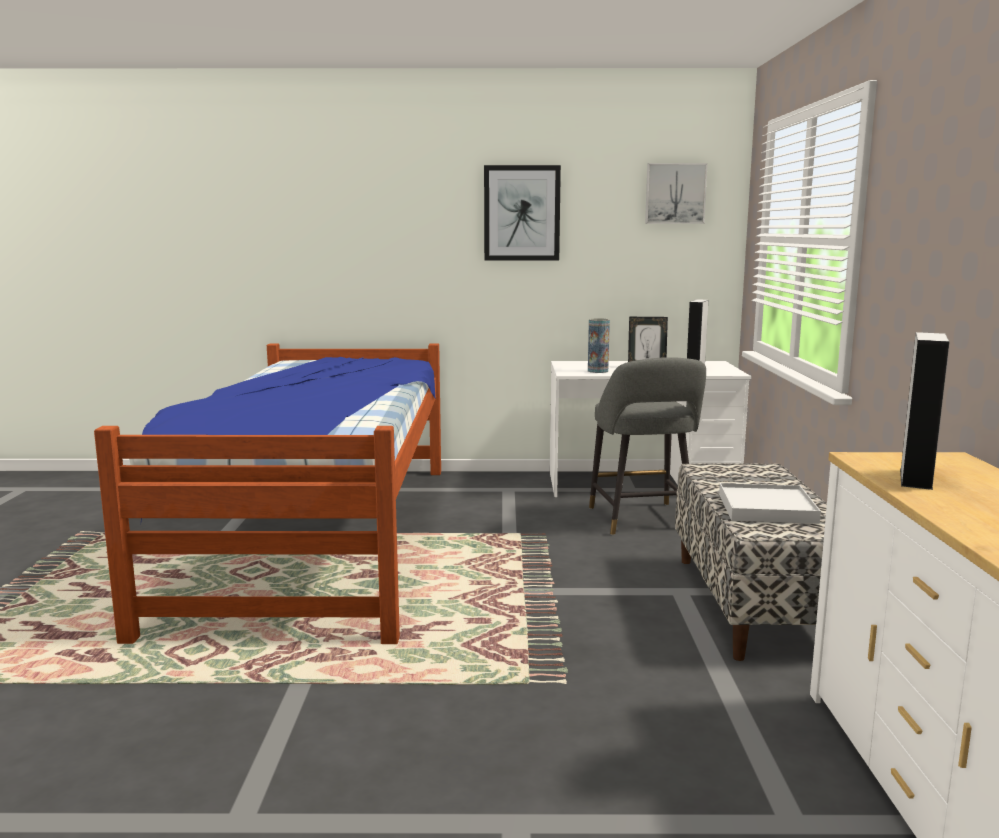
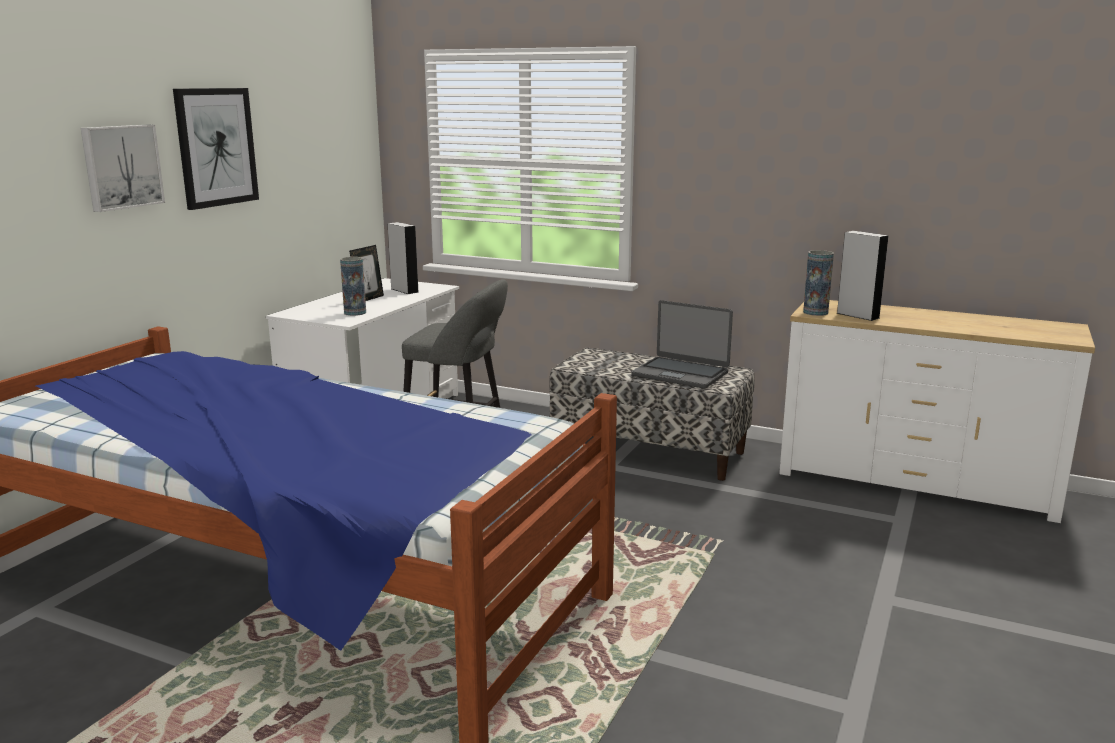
camera: 65 degrees left, 5 degrees up
(675, 194) = (333, 117): picture -> picture (121, 166)
(767, 508) = (681, 374): white tray -> laptop
(876, 459) = (815, 312): none -> vase

